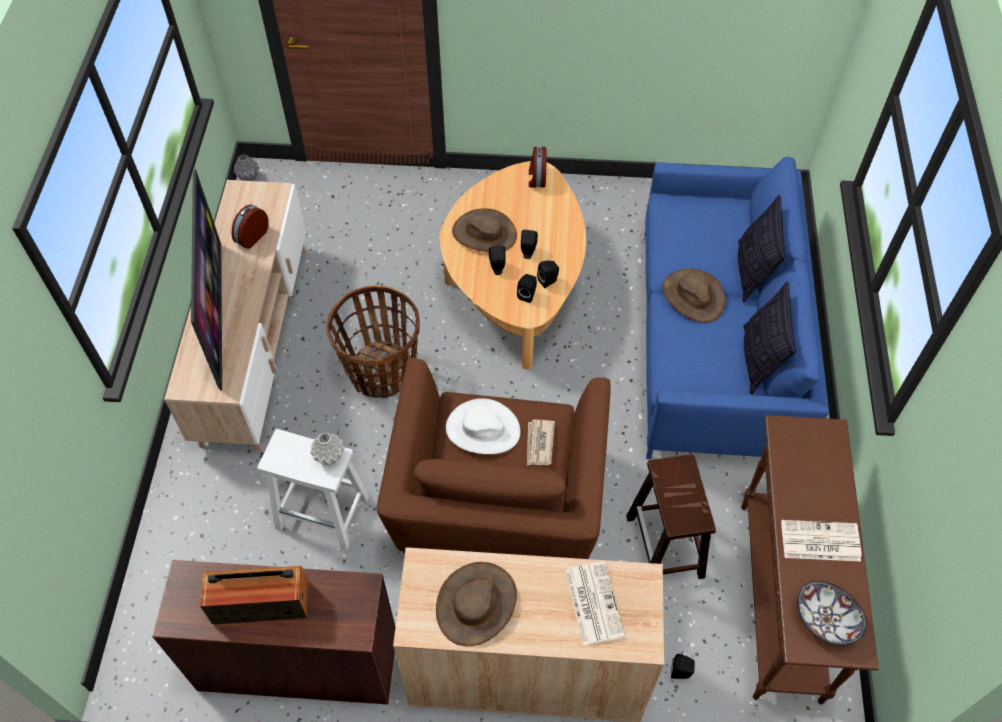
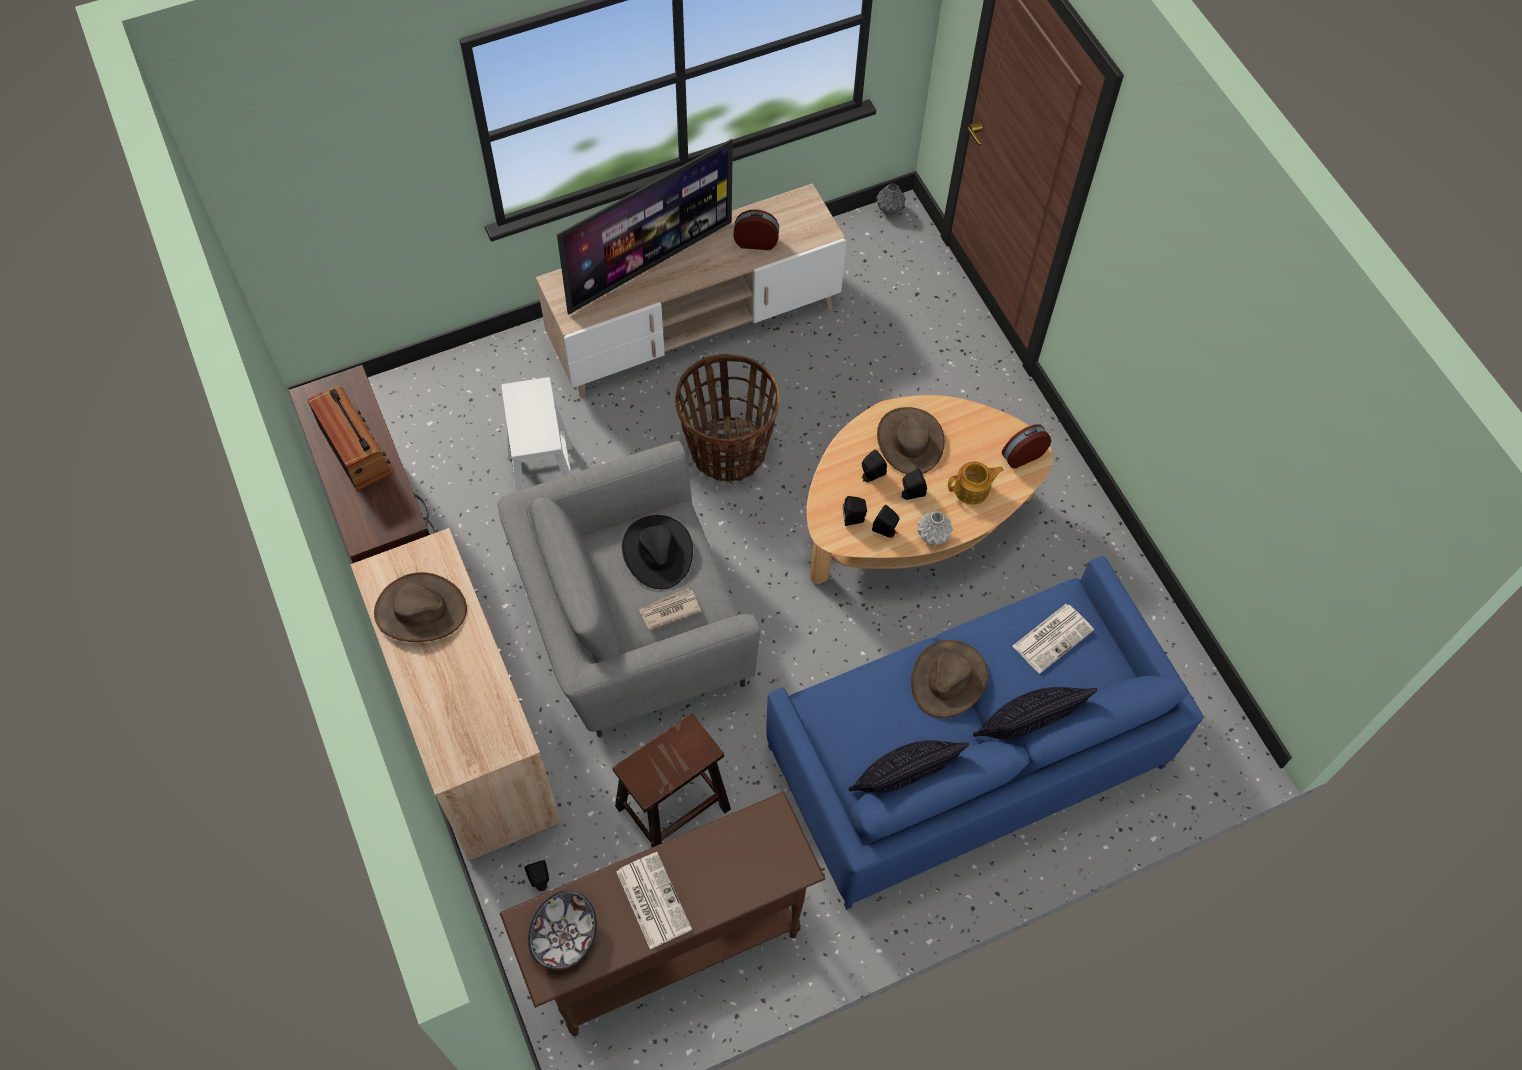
camera: 60 degrees right, 5 degrees up
(330, 456) = (543, 434): grey vase -> grey vase (933, 537)
(482, 429) = (657, 552): white hat -> black hat
(497, 507) = (632, 629): brown armchair -> grey armchair
(547, 217) = (972, 489): none -> teapot
(593, 602) = (469, 707): newspaper -> newspaper (1053, 637)

